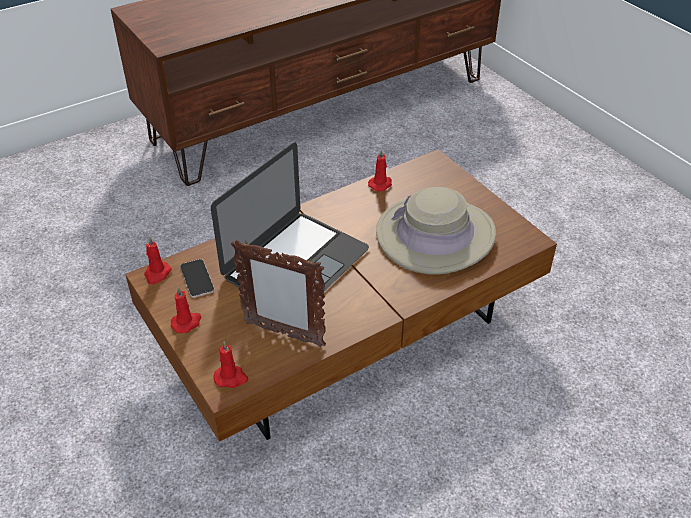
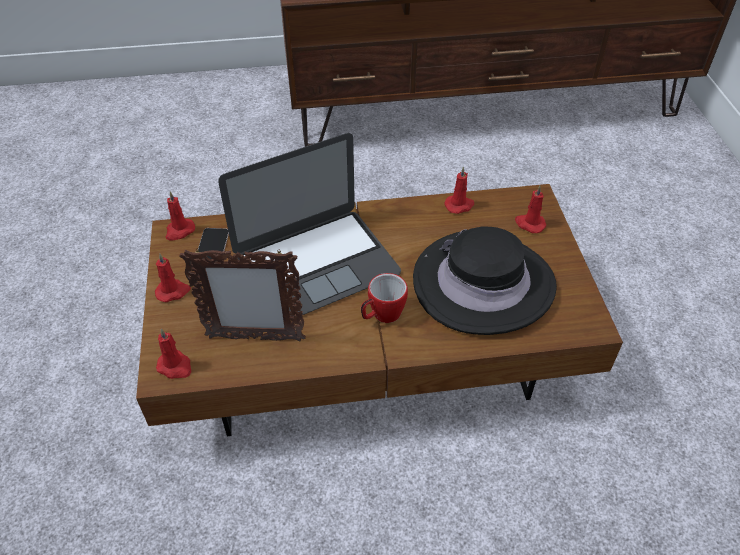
camera: 25 degrees right, 5 degrees up
(283, 334) = (254, 338): picture frame -> picture frame turned 45 degrees counterclockwise
(374, 283) = (382, 315): none -> mug
(435, 235) = (483, 283): beige hat -> black hat
(442, 182) = (529, 224): none -> red candle

